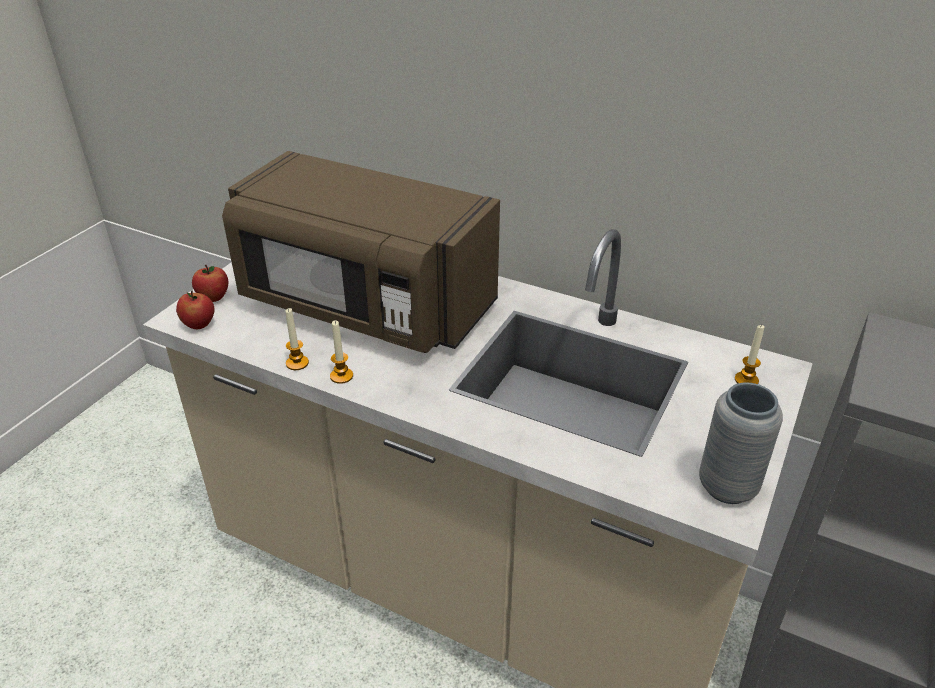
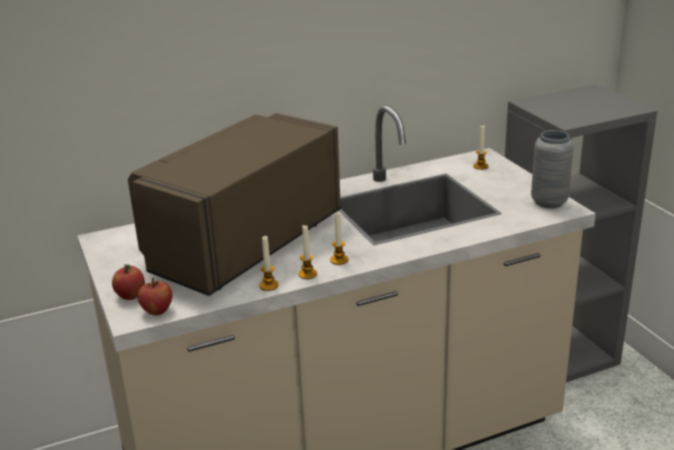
camera: 50 degrees left, 10 degrees down
(364, 306) = (242, 243): brown microwave -> brown microwave turned 150 degrees clockwise
(390, 382) = (339, 260): none -> candle

